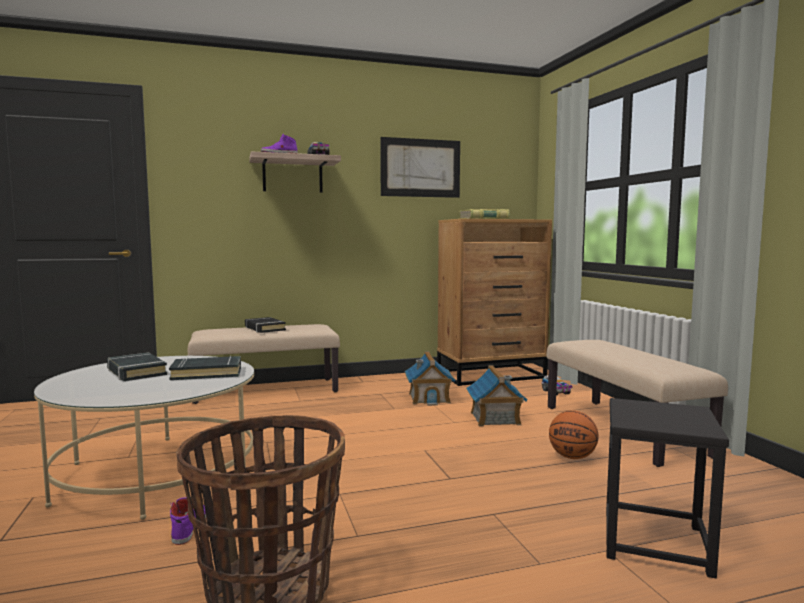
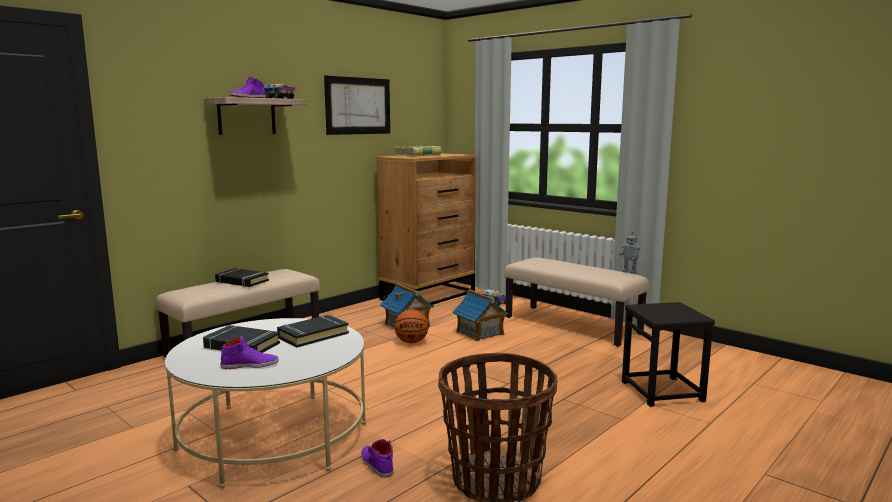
camera: 30 degrees left, 5 degrees up
(102, 387) = (250, 365): none -> purple shoe
(572, 457) = (564, 351): basketball -> basketball (411, 342)
(700, 366) = (630, 272): none -> toy robot

